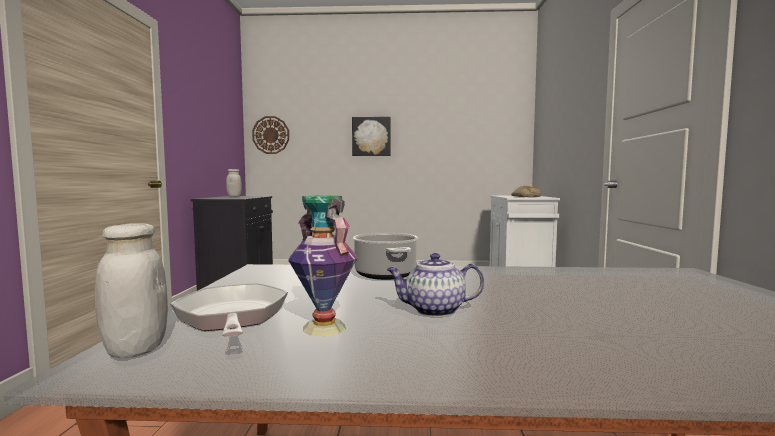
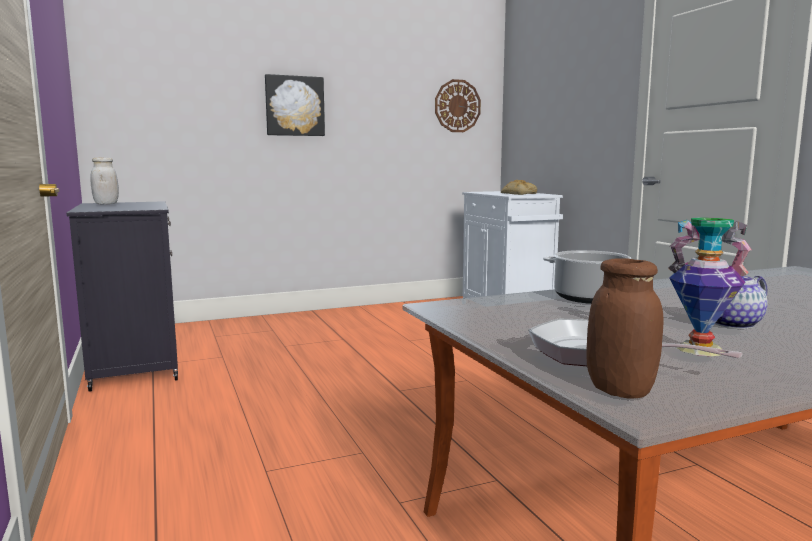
camera: 25 degrees left, 5 degrees up
(135, 349) = (620, 390): white jar -> brown jar
(271, 135) = (125, 96): wall clock -> wall clock (457, 106)

